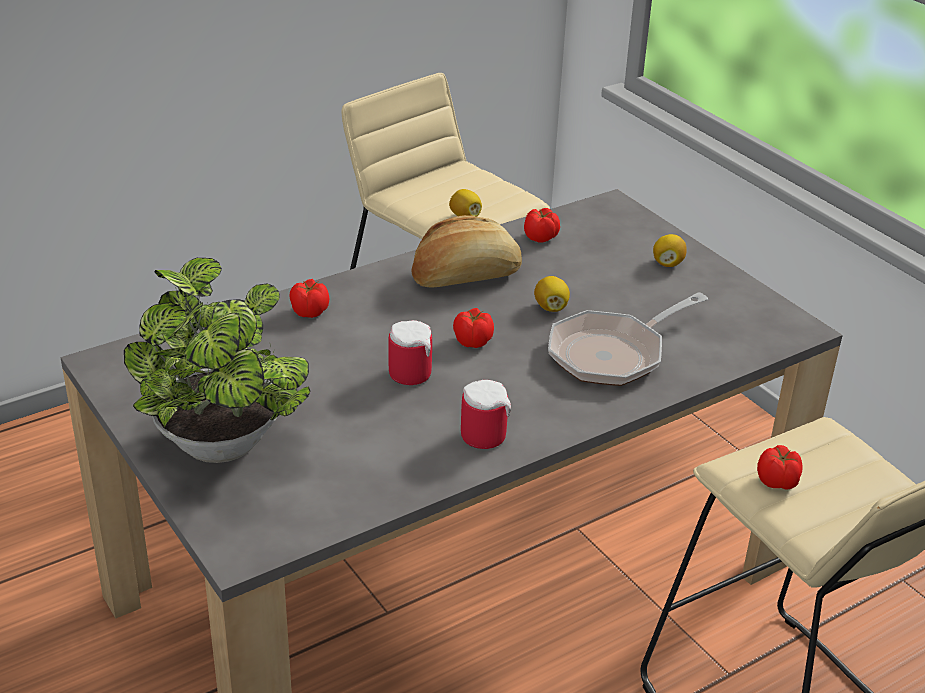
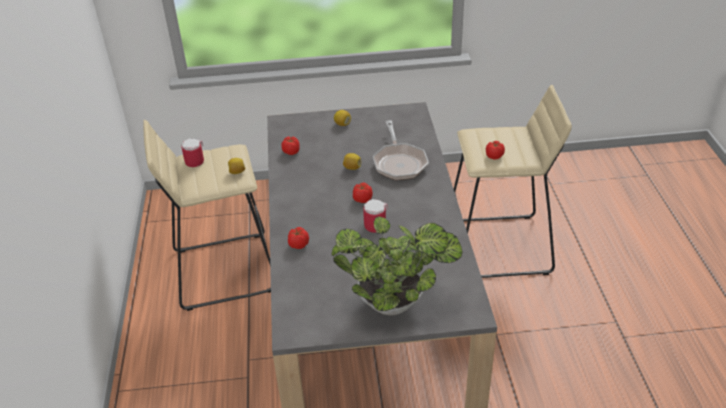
camera: 60 degrees left, 5 degrees up
(465, 277) = (307, 185): bread -> none
(486, 432) = (432, 216): mug -> mug (193, 160)

